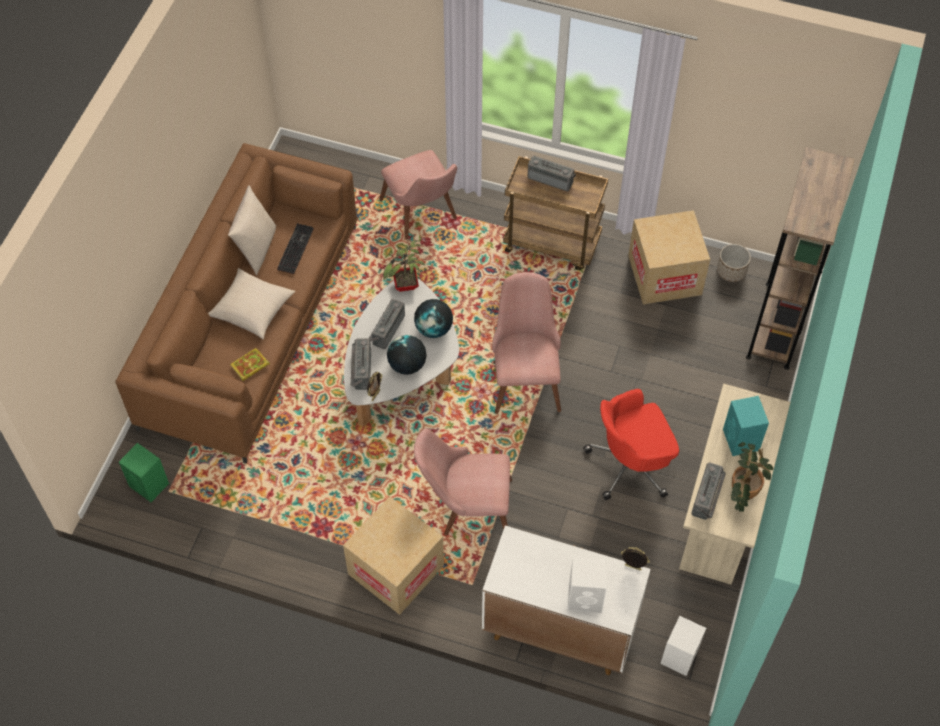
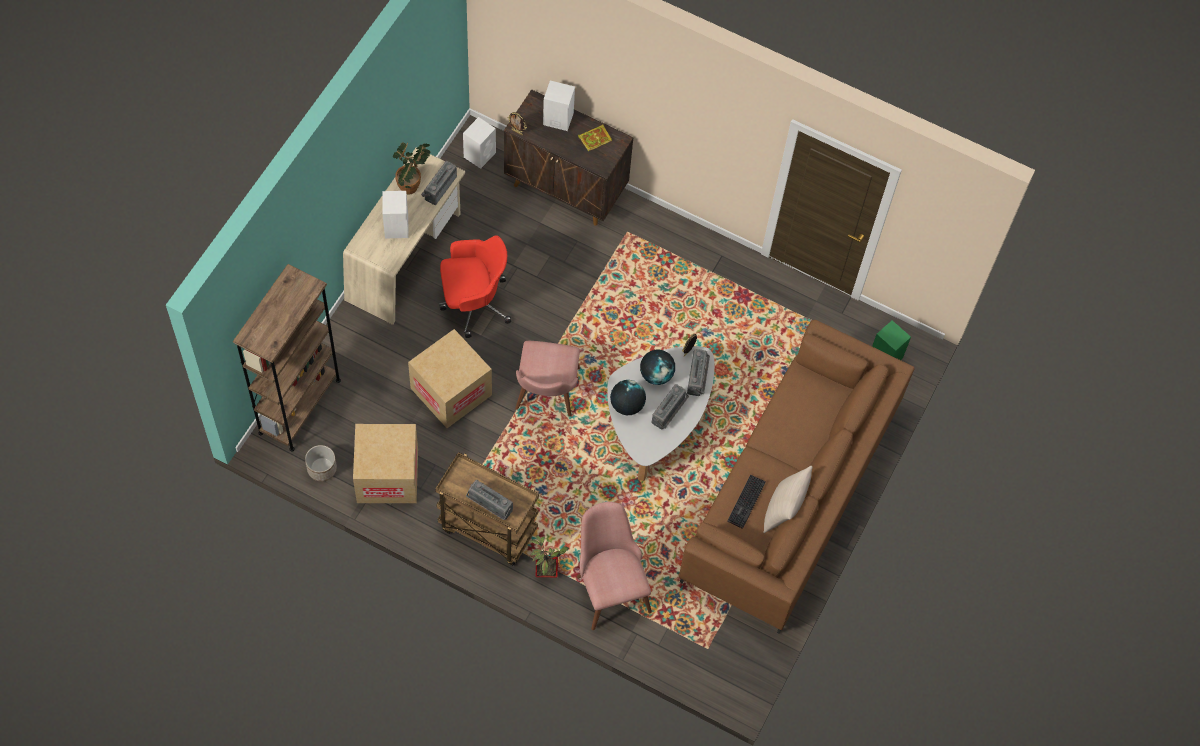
camera: 175 degrees left, 5 degrees up
(249, 366) = (797, 390): book -> book (595, 138)
(252, 310) = (791, 445): beige pillow -> none
(396, 570) = (686, 253): cardboard box -> cardboard box (451, 391)
(406, 286) = (645, 452): potted plant -> potted plant (546, 569)
(466, 507) = (620, 292): pink chair -> none
(558, 629) = (566, 188): white cabinet -> brown cabinet
(741, 440) = (396, 226): turquoise speaker -> white speaker

